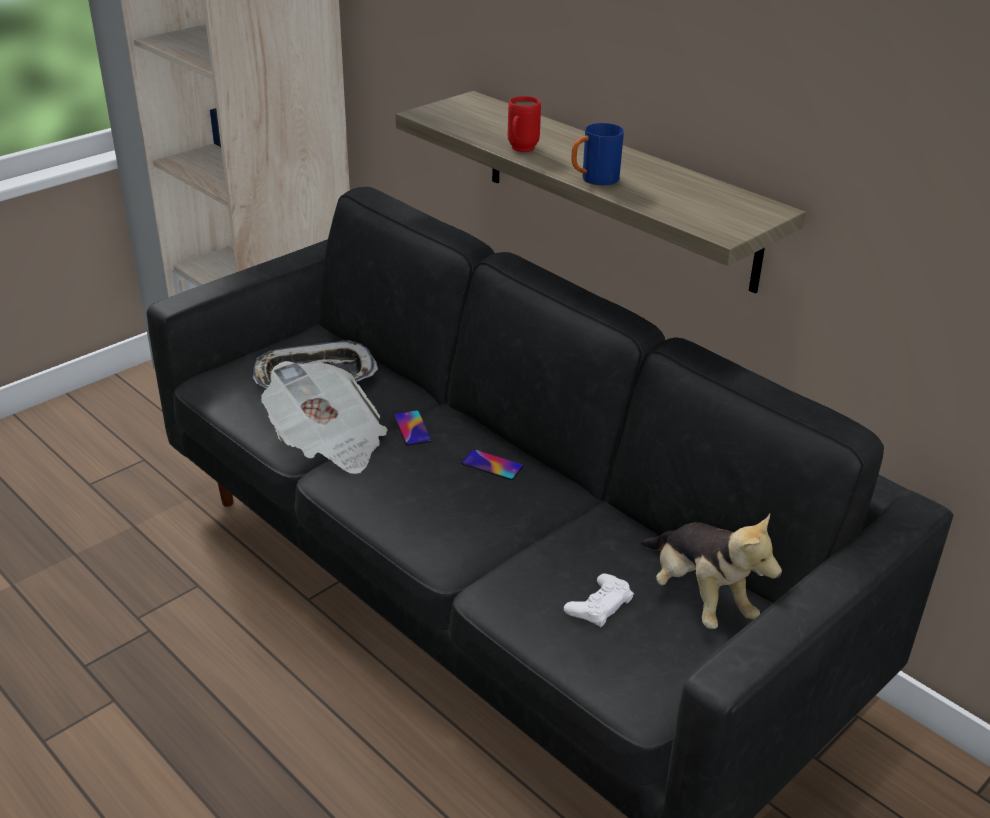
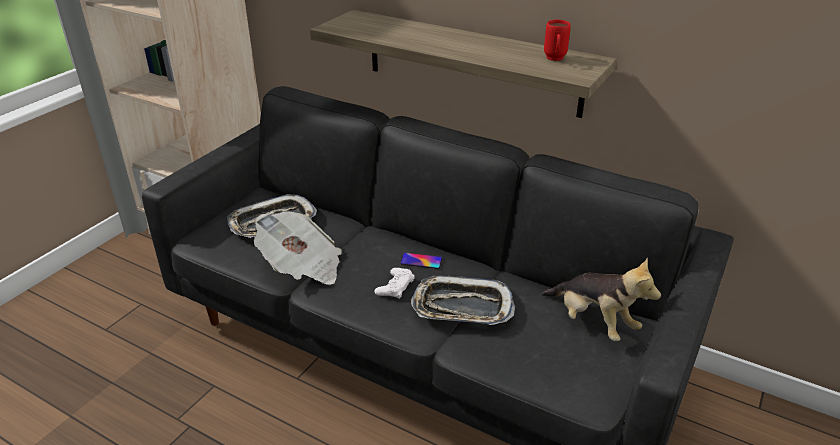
camera: 15 degrees left, 0 degrees up
(412, 428) = (356, 246): phone -> none
(518, 539) = (461, 307): none -> tray
(520, 150) = (411, 43): red mug -> red mug (554, 59)
(593, 180) = (472, 55): blue mug -> none
(599, 605) = (534, 341): white game controller -> white game controller (395, 286)

